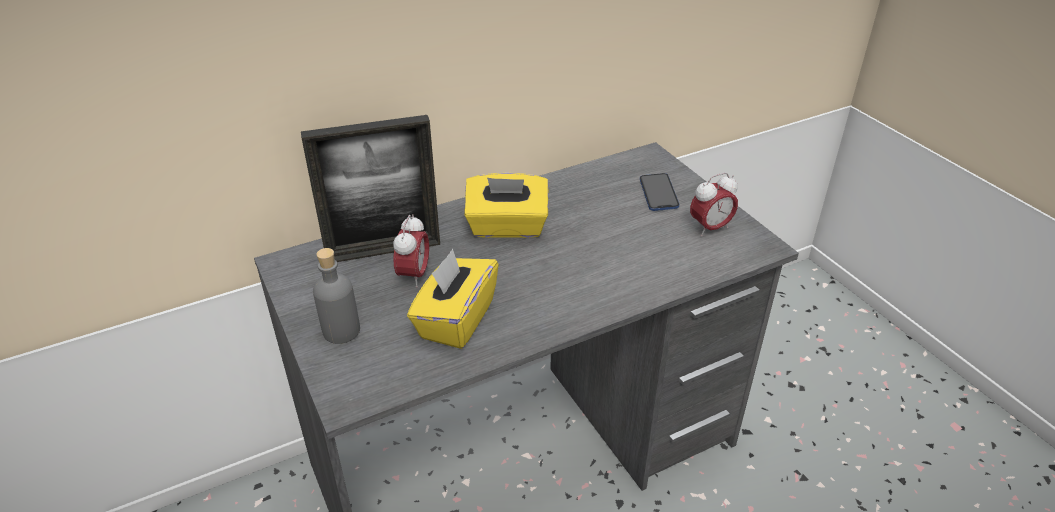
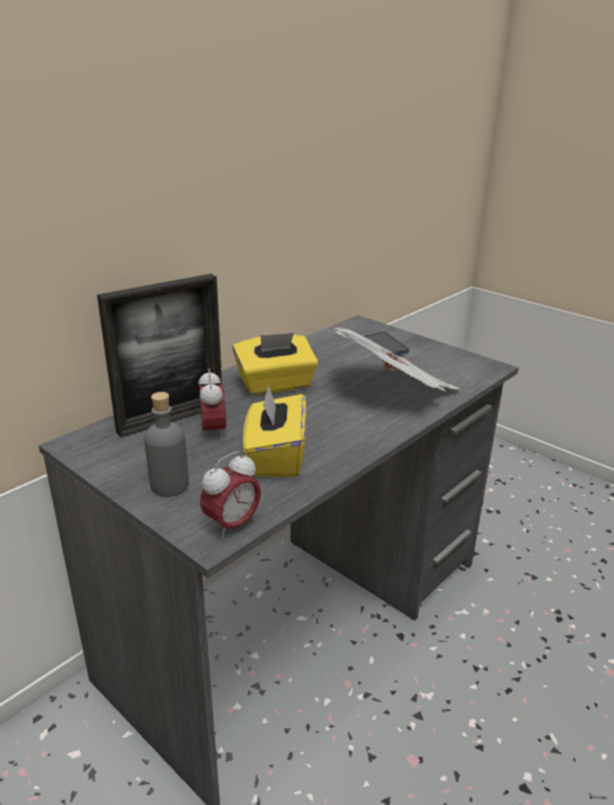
camera: 20 degrees left, 10 degrees down
(629, 260) = (395, 391): none -> newspaper
(710, 228) = (442, 362): alarm clock -> alarm clock (232, 525)

